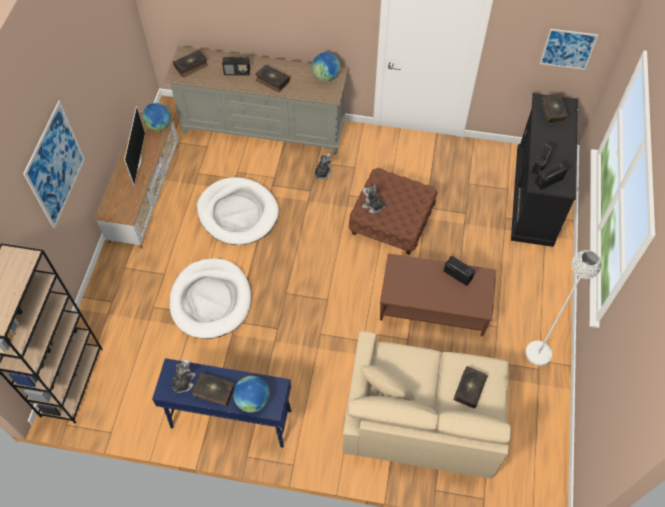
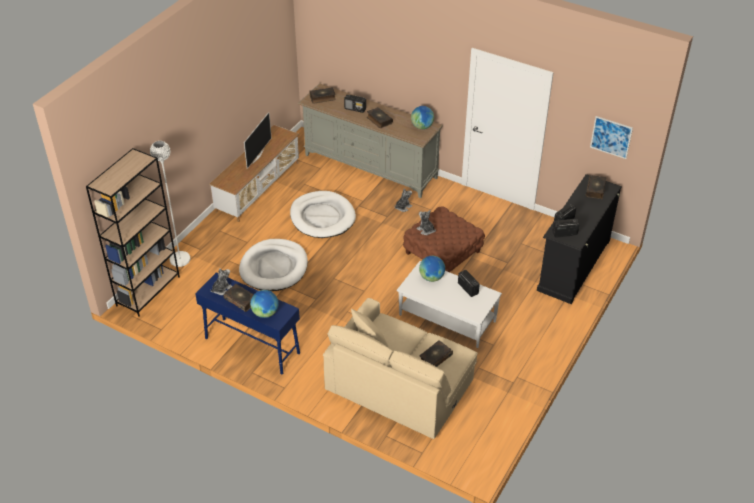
camera: 20 degrees right, 15 degrees down
(55, 165) = (190, 122): picture -> none
(159, 126) = (284, 137): globe -> globe (431, 277)
(433, 307) = (446, 318): brown coffee table -> white coffee table
(538, 353) = (518, 372): white floor lamp -> white floor lamp (180, 259)

